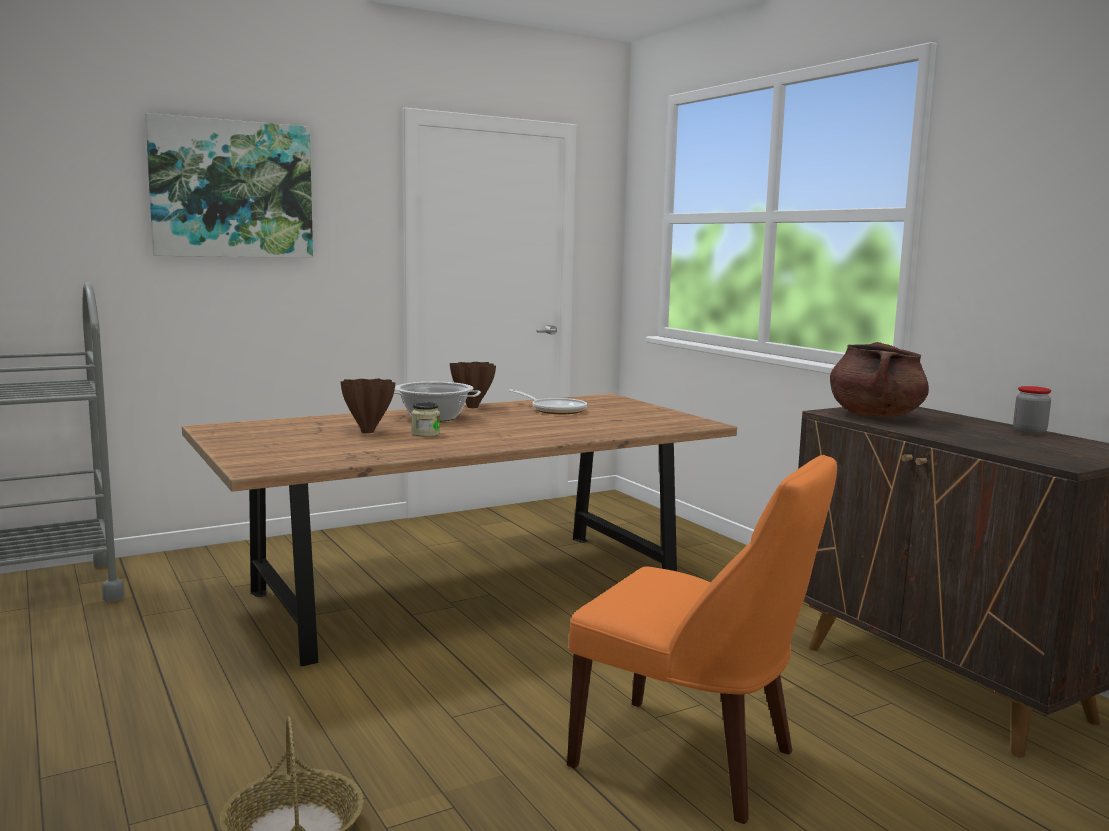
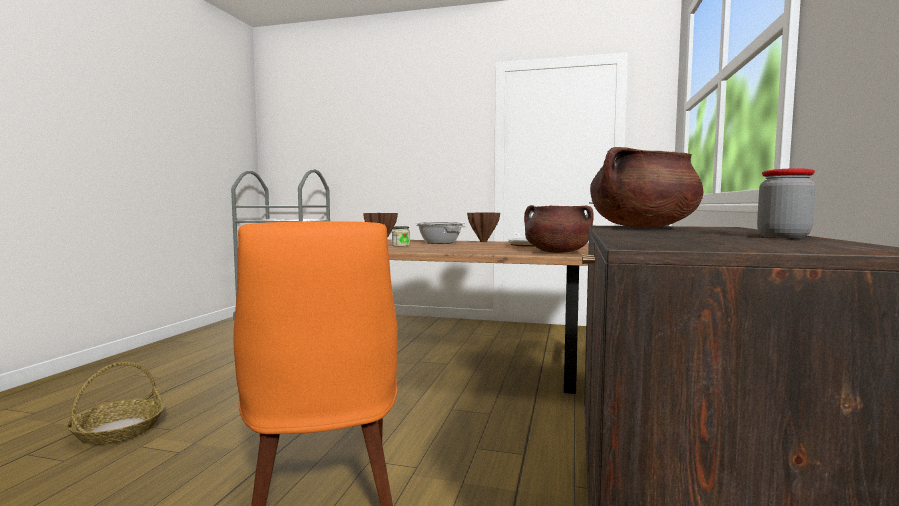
camera: 45 degrees right, 5 degrees down
(232, 189) = (398, 122): picture -> none
(649, 424) = (557, 252): none -> brown cooking pot

